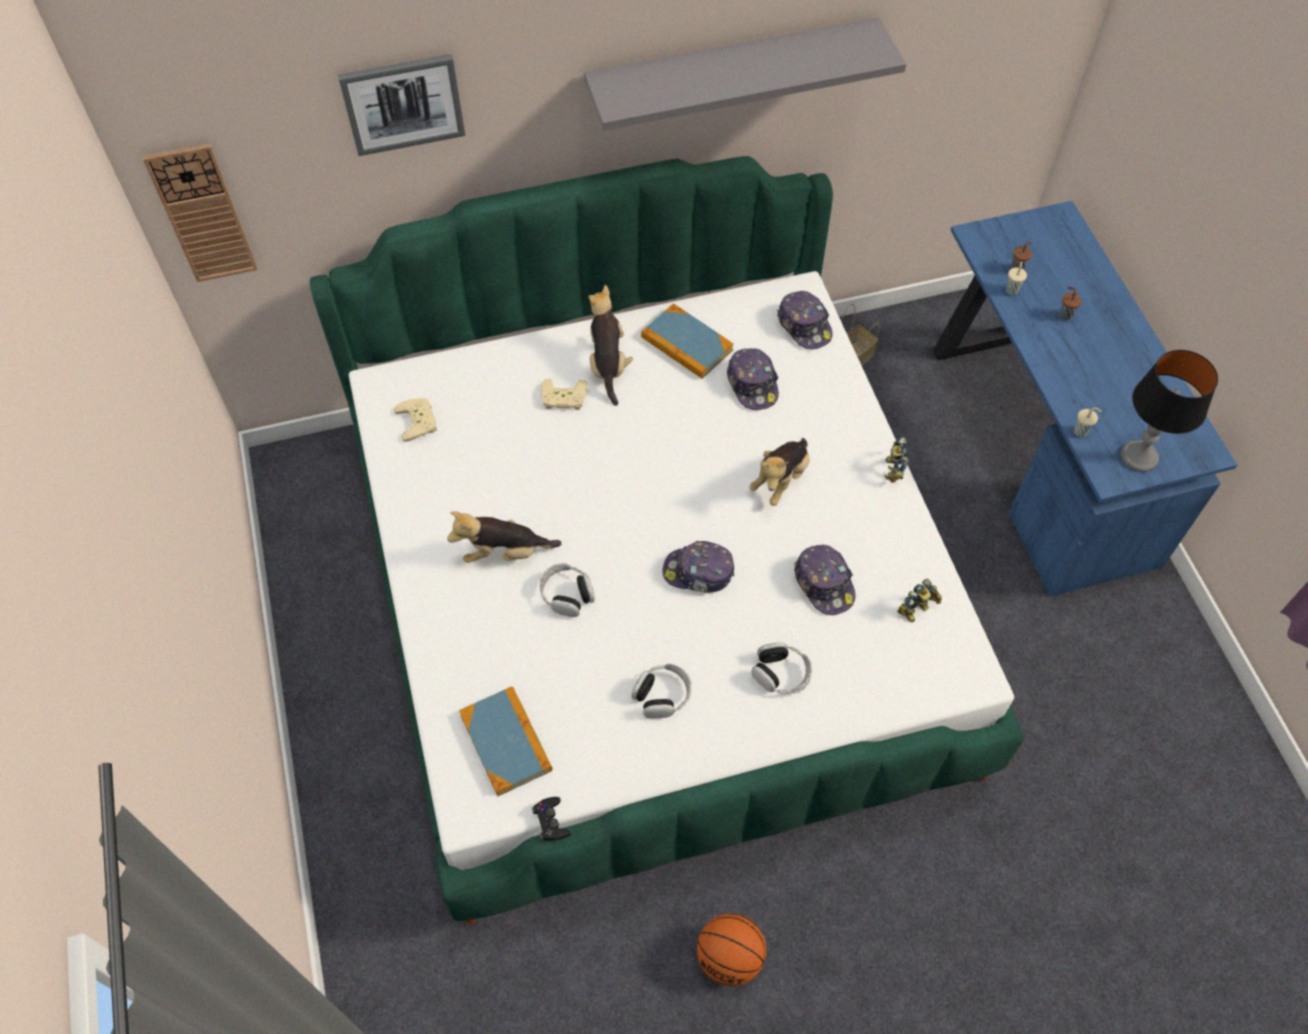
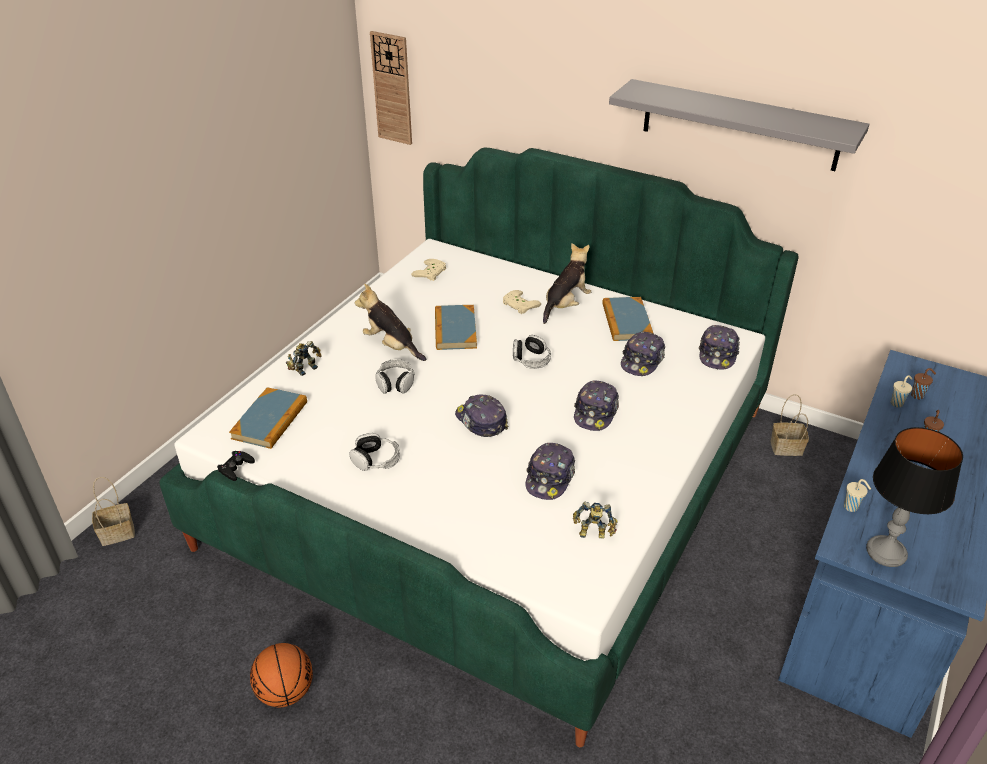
camera: 45 degrees right, 20 degrees down
(368, 977) = (118, 532): none -> basket
(403, 103) = (514, 54): picture -> none
(541, 481) = (455, 330): none -> book
(780, 479) = (595, 412): plush toy -> cap
(781, 674) = (458, 500): headphones -> headphones (531, 359)
(892, 469) = (680, 453): toy robot -> toy robot (304, 368)

